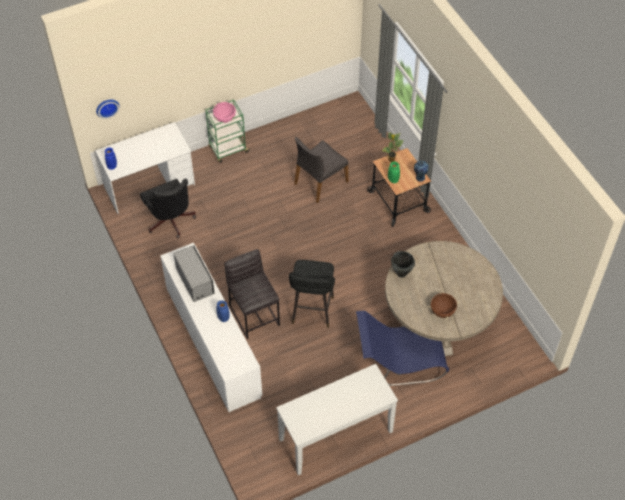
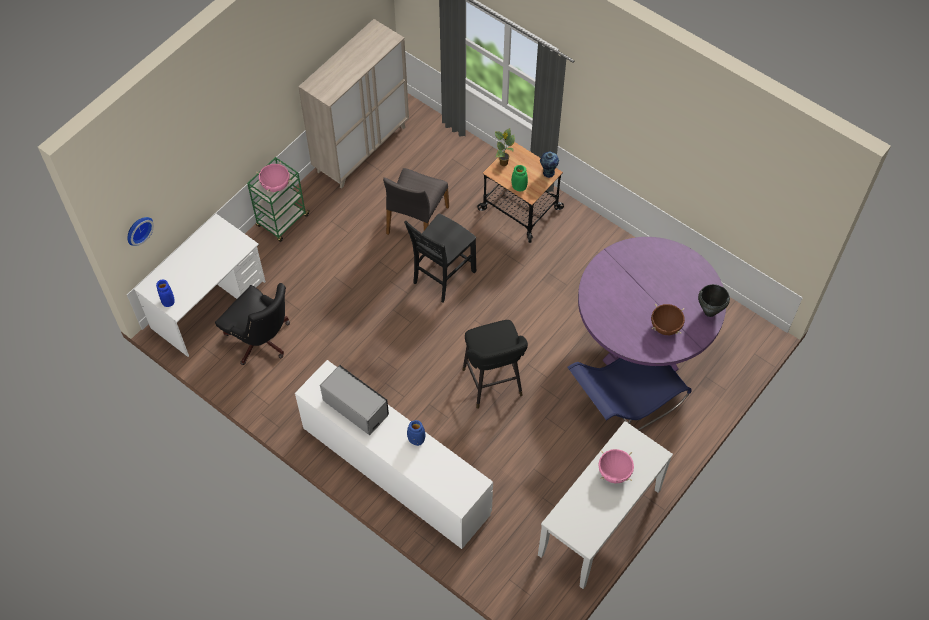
camera: 25 degrees left, 5 degrees up
(254, 315) = (427, 416): grey stool -> none
(308, 122) = (361, 149): none -> beige cabinet
(317, 227) = (442, 277): none -> black chair
(347, 395) = (614, 473): none -> pink cooking pot
(401, 274) = (595, 300): black cooking pot -> black cooking pot (710, 312)
(437, 323) = (642, 339): beige dining table -> purple dining table

